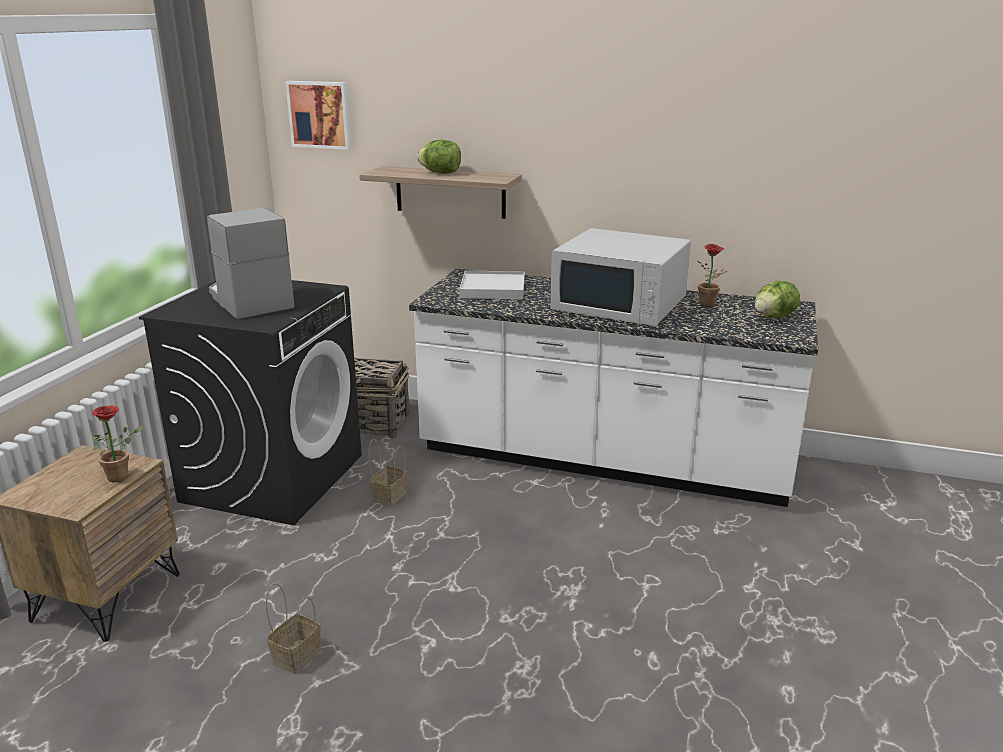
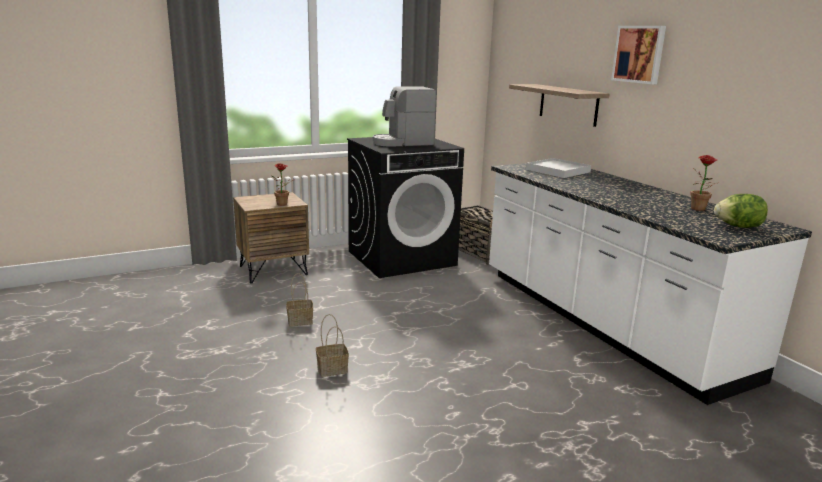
camera: 45 degrees right, 5 degrees down
(249, 301) = (402, 143): coffee machine -> coffee machine turned 120 degrees counterclockwise
(320, 114) = (513, 49): picture -> picture (639, 54)
(389, 495) = (442, 286): basket -> basket (333, 369)
(440, 173) = (557, 88): lettuce -> none
(620, 305) = (624, 194): white microwave -> none

